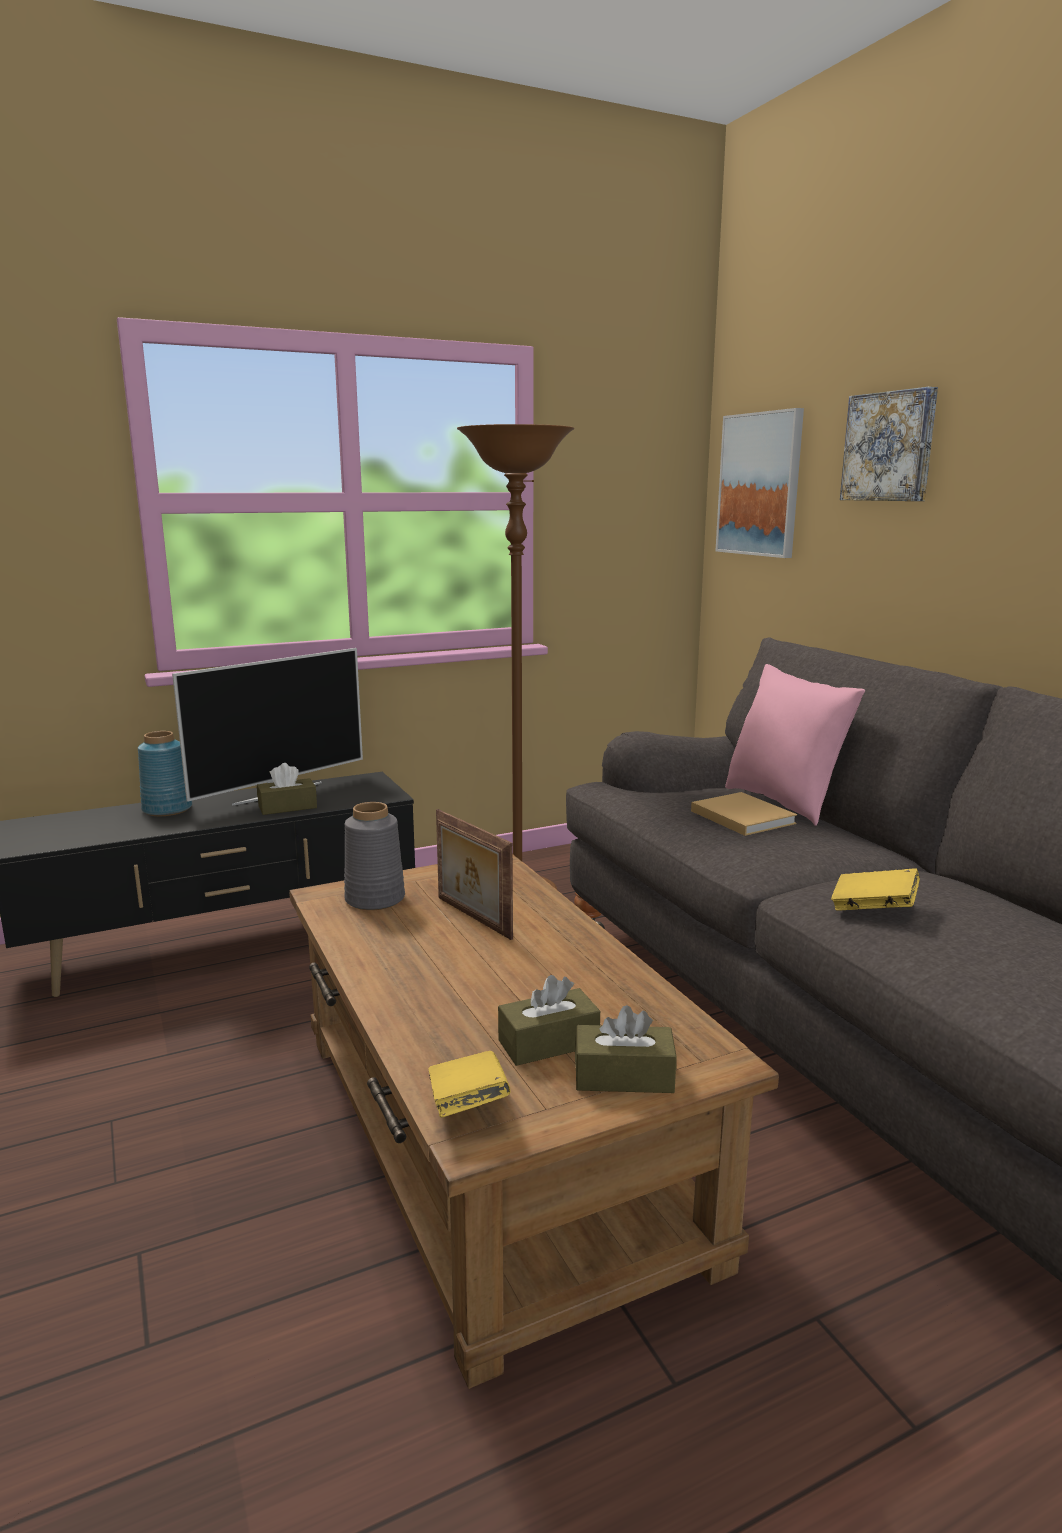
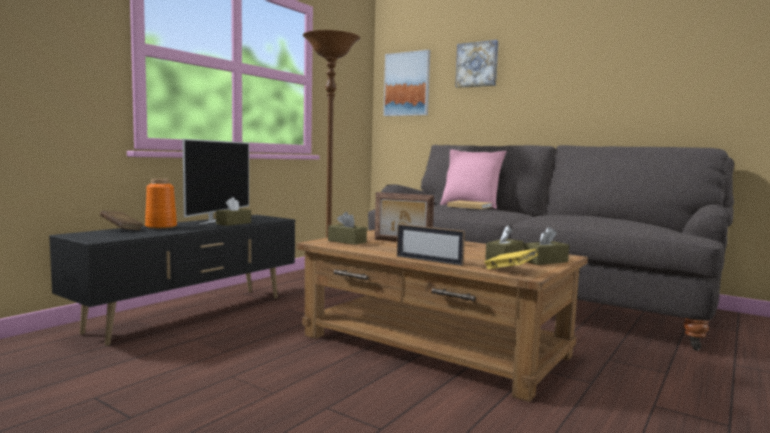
camera: 30 degrees left, 10 degrees down
(104, 813) = (121, 229): none -> brown book
(166, 809) = (161, 227): blue vase -> orange vase
(376, 899) = (347, 241): grey vase -> brown tissue box
(386, 1016) = (429, 261): none -> picture frame
(873, 908) = (560, 217): yellow book -> none

